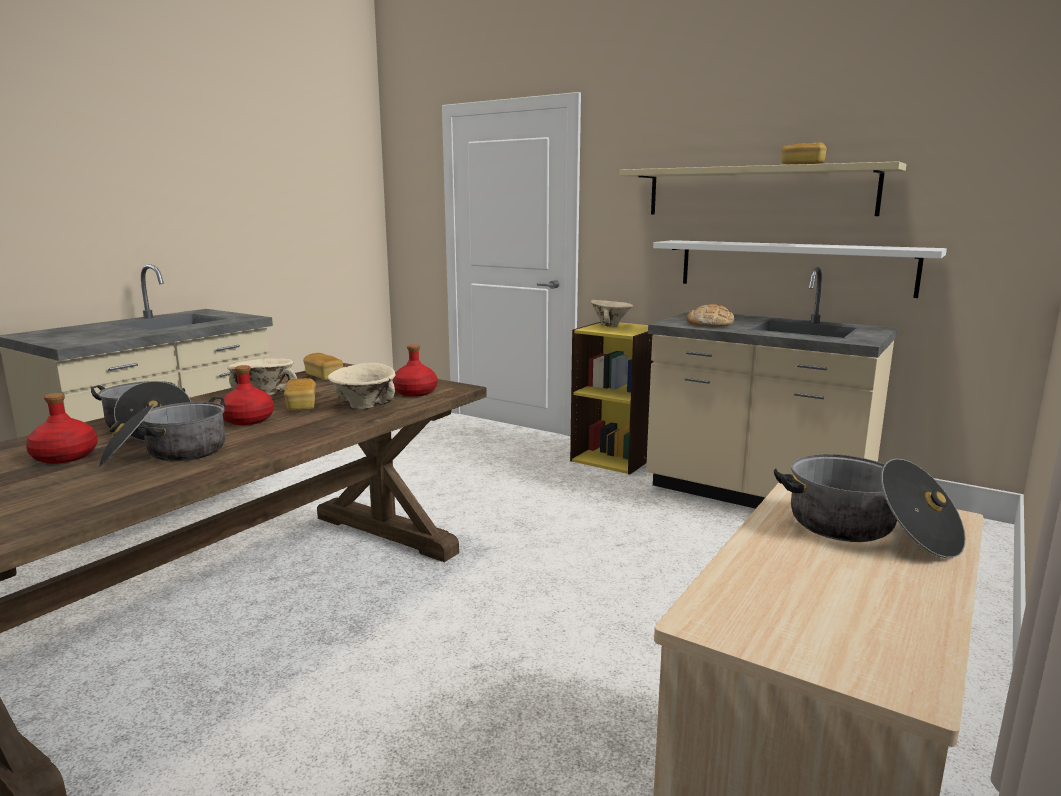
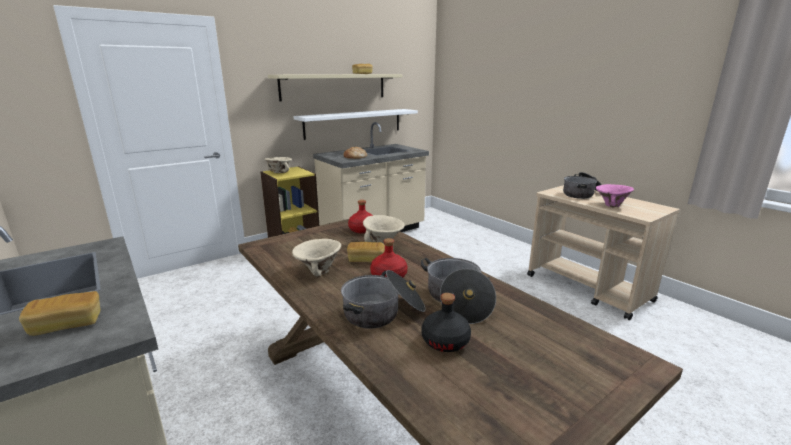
camera: 70 degrees left, 5 degrees up
(66, 456) = (445, 341): red bottle -> black bottle
(324, 377) = (284, 251): bread -> bread (67, 325)
(783, 569) = (610, 205): none -> pink bowl

